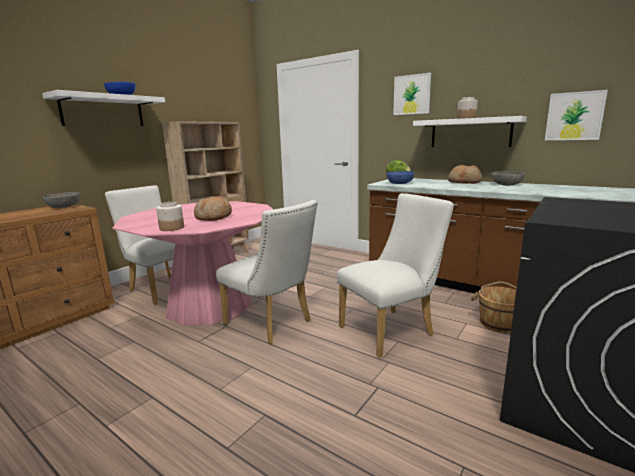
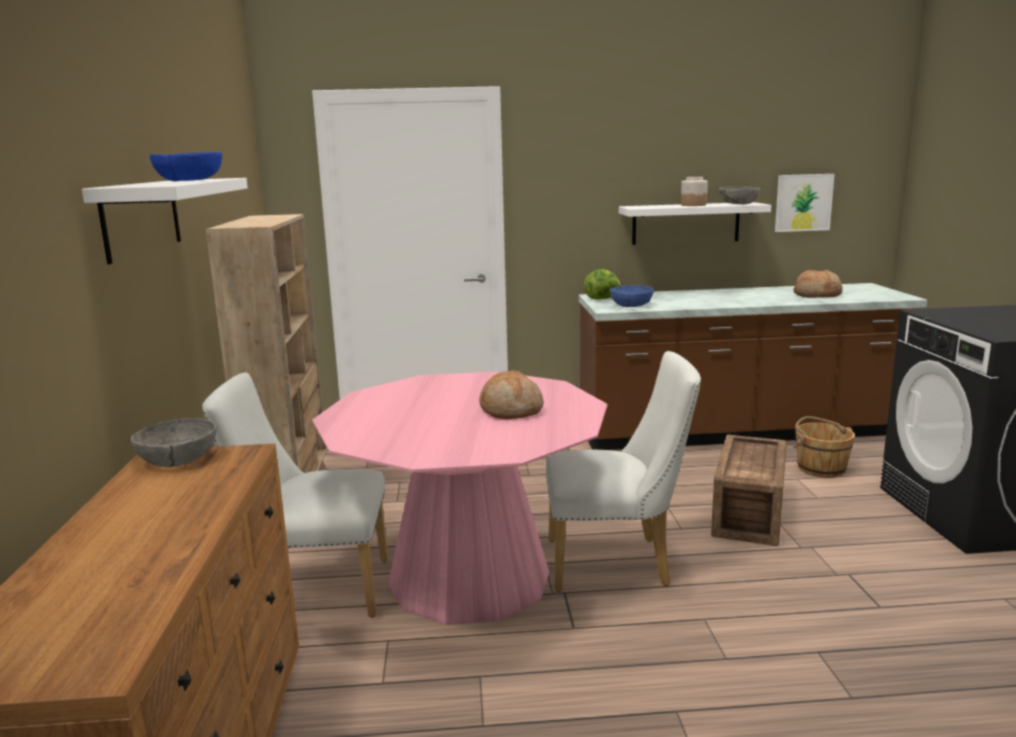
camera: 40 degrees left, 0 degrees up
(172, 228) = (522, 441): jar -> none
(391, 330) = (751, 513): white chair -> crate
(412, 94) = (598, 166): picture -> none
(464, 182) = (697, 293): bread -> bread (817, 295)
(506, 184) = (750, 292): grey bowl -> grey bowl (738, 204)

